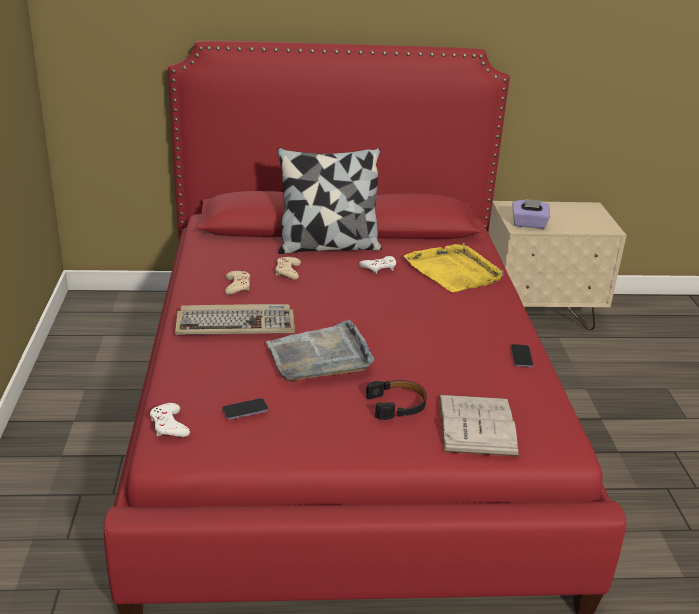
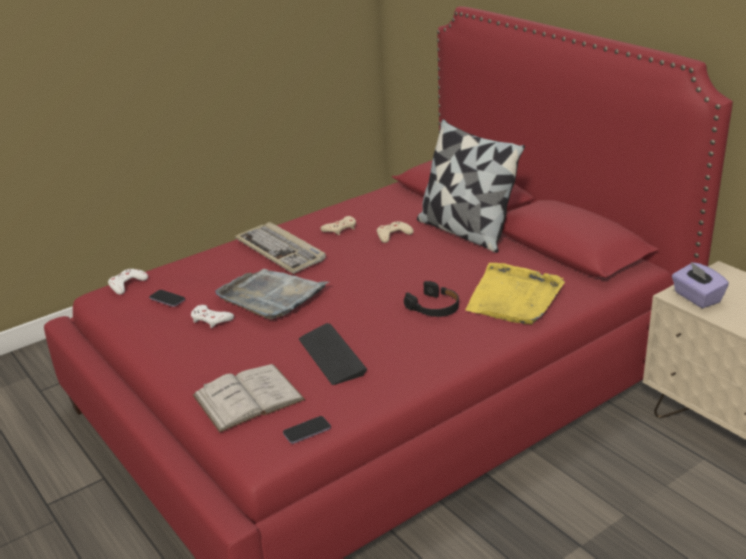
camera: 60 degrees right, 0 degrees up
(379, 267) = (462, 264): white game controller -> white game controller (211, 319)
(397, 405) = (241, 353): black headphones -> black headphones (434, 307)
(452, 366) = (331, 356): none -> keyboard
(521, 357) = (393, 384): phone -> phone (307, 431)

